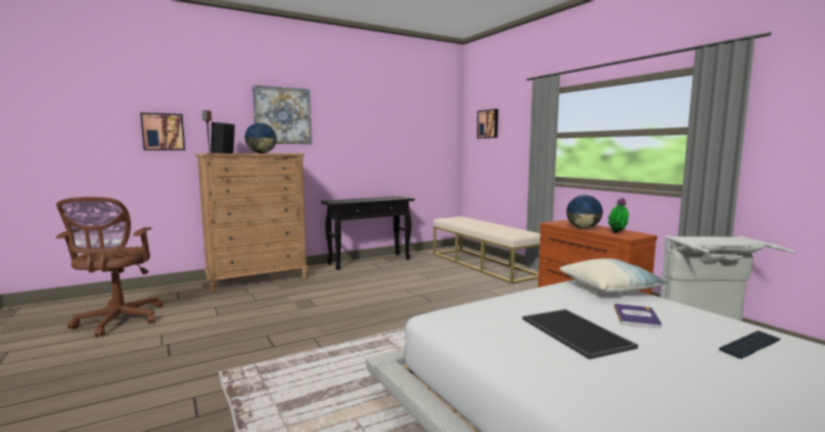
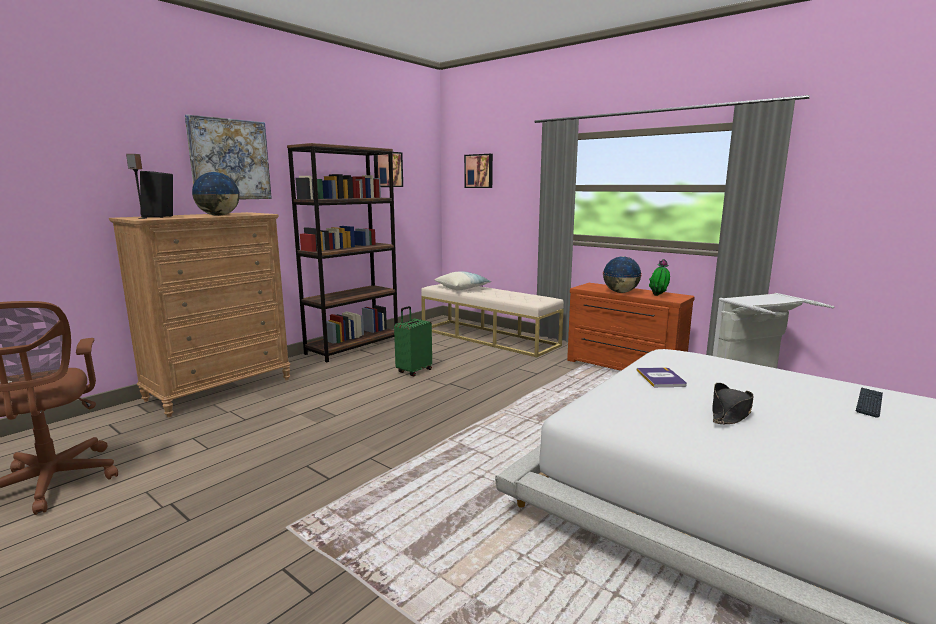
camera: 20 degrees left, 5 degrees up
(163, 132) = (52, 185): picture -> picture (387, 169)
(370, 261) = (353, 347): black console table -> brown bookcase
(399, 283) = (413, 371): none -> green suitcase
(573, 332) = (730, 413): tray -> black hat
(610, 288) = (702, 359): pillow -> pillow (462, 288)
(636, 316) = (759, 387): book -> book (661, 378)

